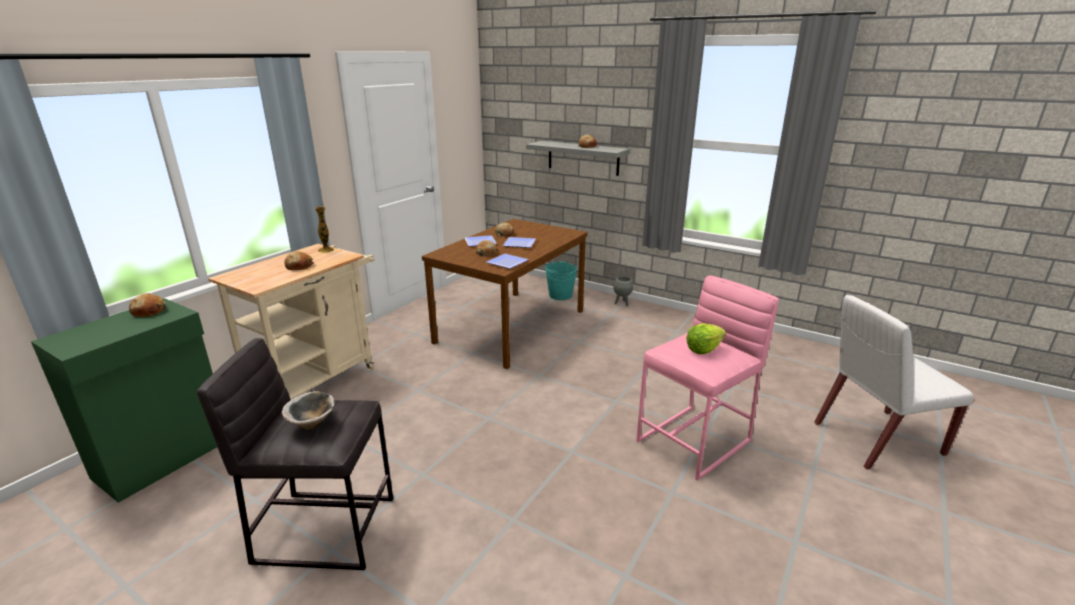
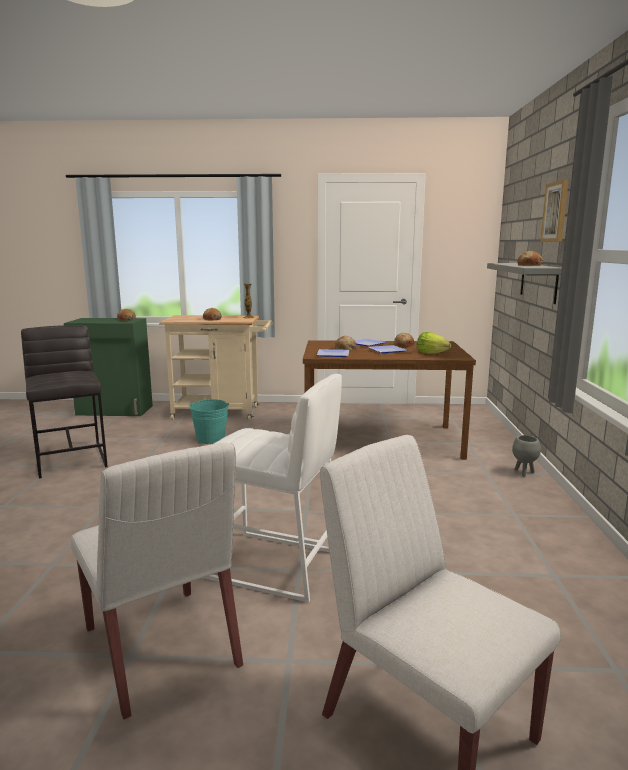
camera: 60 degrees right, 10 degrees down
(312, 423) = (58, 375): bowl -> none
(560, 295) = (482, 443): turquoise bucket -> turquoise bucket (210, 439)
(605, 103) = (556, 212): none -> picture
(695, 441) = (273, 565): pink stool -> white stool
(703, 349) = (260, 439): lettuce -> lettuce (431, 353)
(789, 522) = (162, 649): none -> white chair

